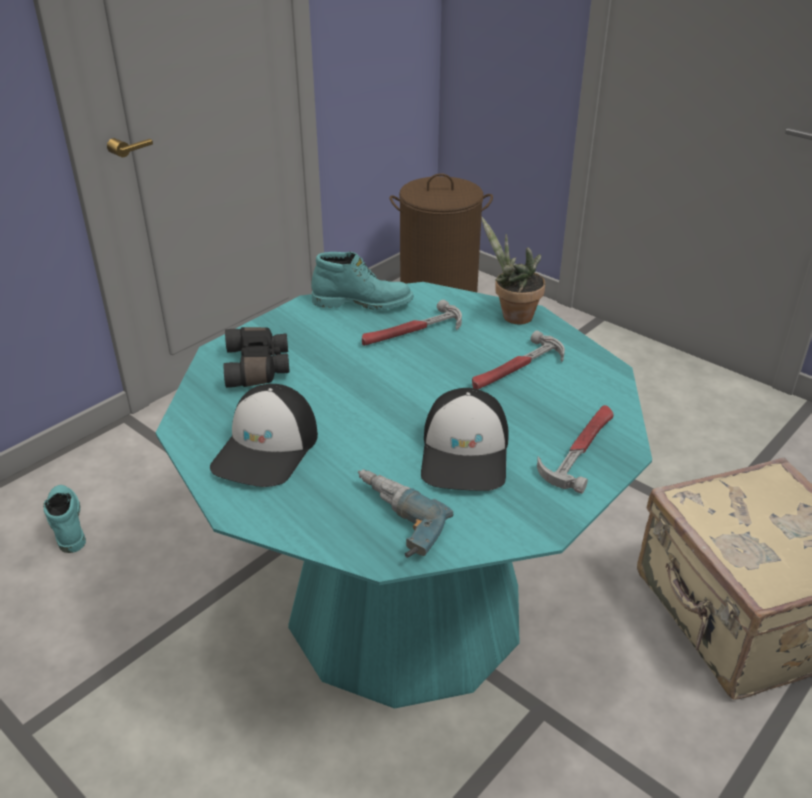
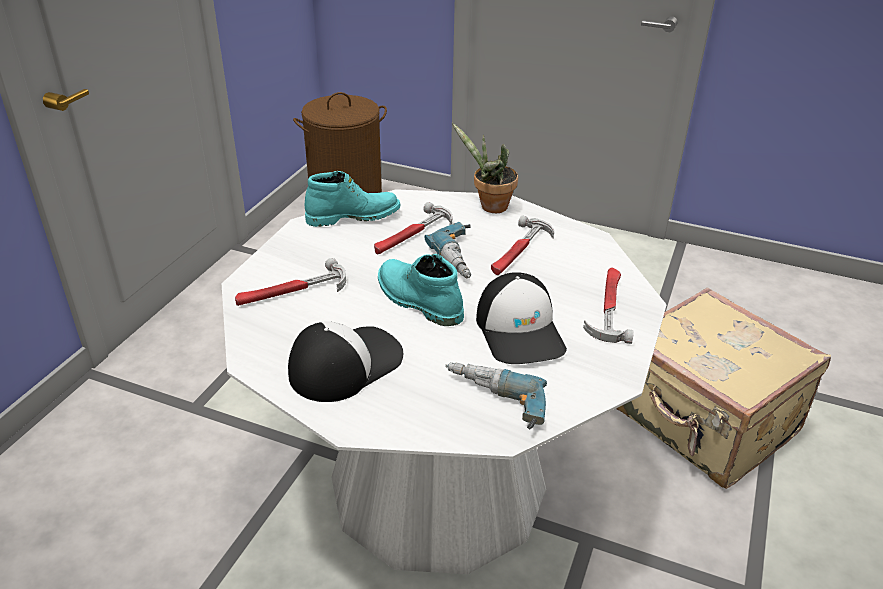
camera: 20 degrees left, 0 degrees up
(65, 524) = (72, 491): turquoise boot -> turquoise boot (417, 301)
(259, 367) = (292, 292): black binoculars -> hammer
(267, 449) = (345, 364): cap -> cap turned 135 degrees counterclockwise
(406, 606) = (438, 483): turquoise dining table -> white dining table
(450, 365) = (463, 258): none -> power drill

